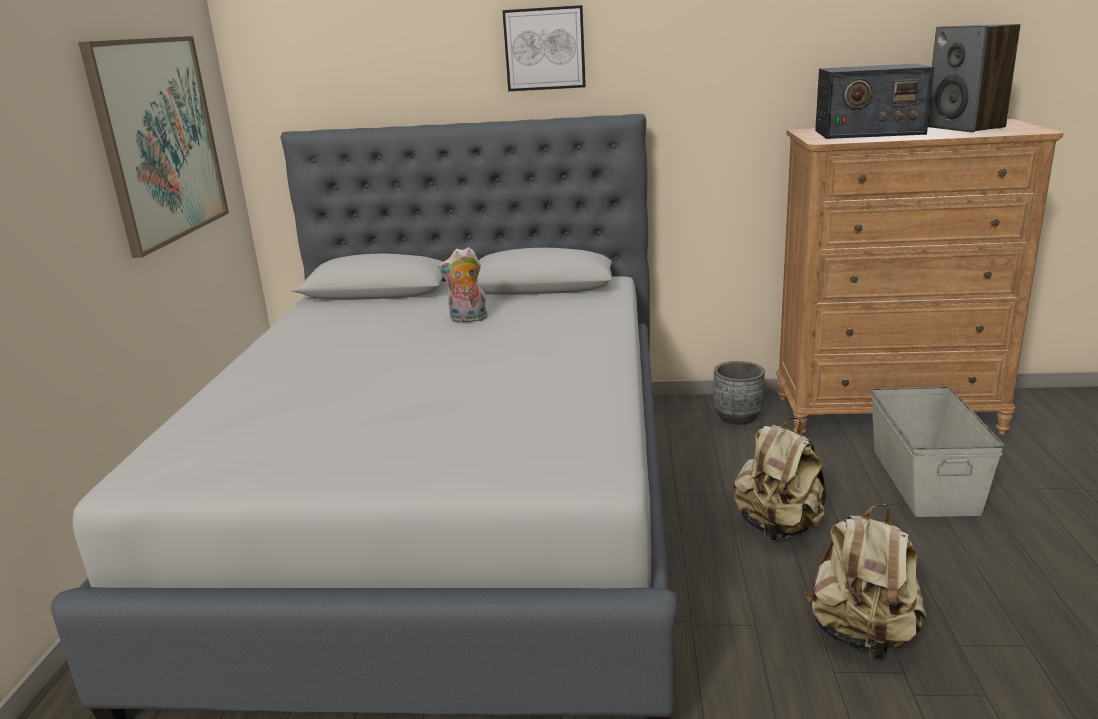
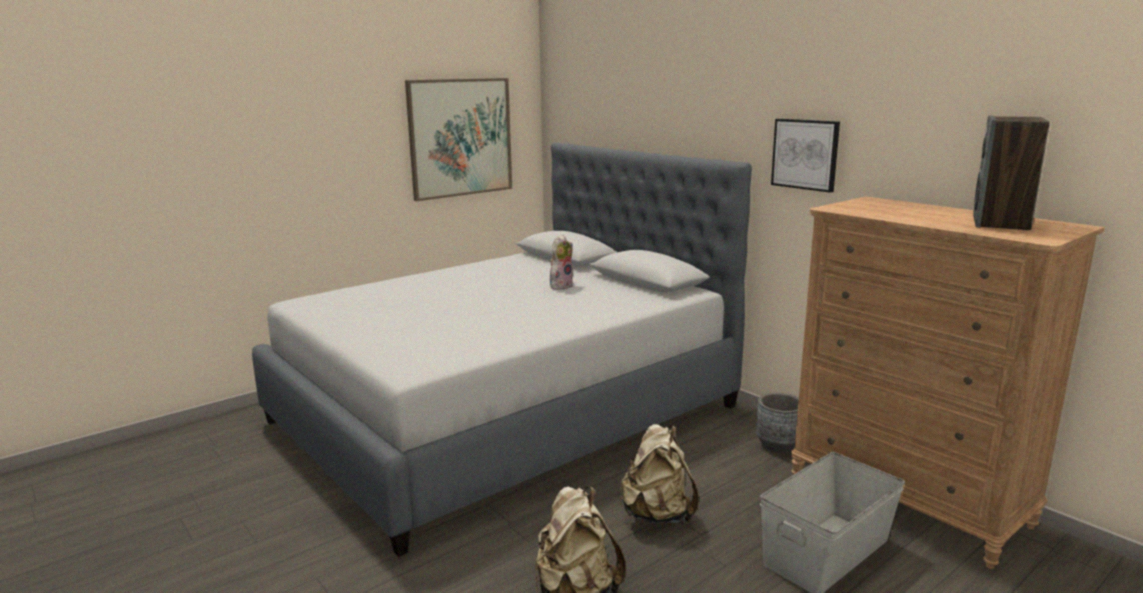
camera: 45 degrees right, 5 degrees down
(467, 319) = (561, 286): plush toy -> plush toy turned 90 degrees clockwise
(545, 49) = (700, 103): picture -> picture (805, 154)
(868, 132) = (900, 210): radio -> none

